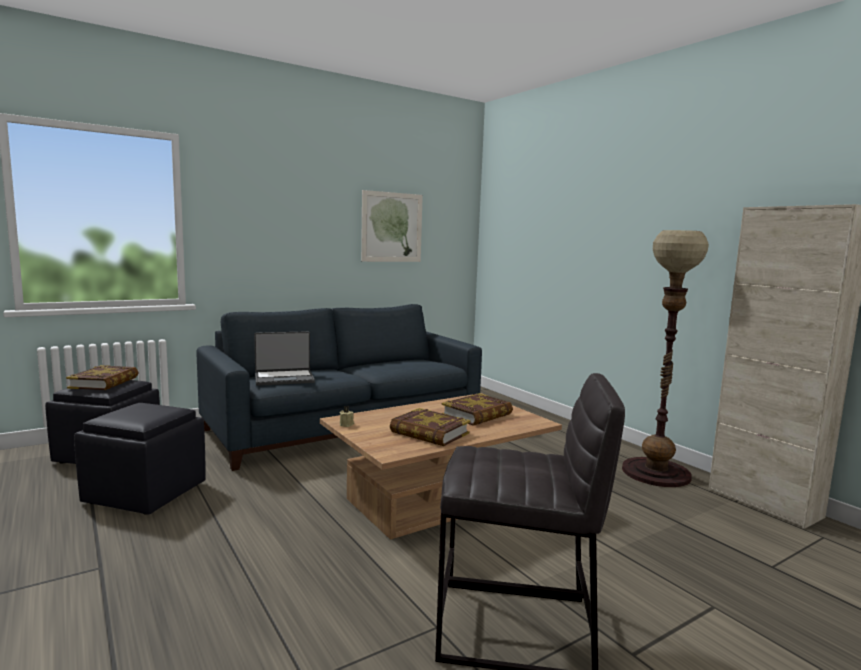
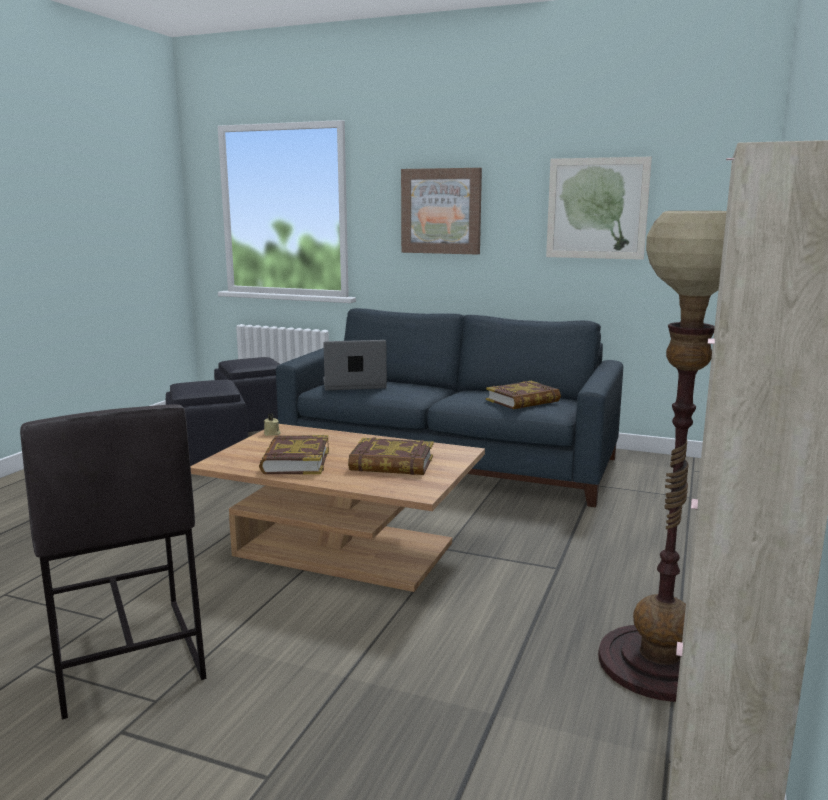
camera: 55 degrees right, 5 degrees up
(104, 382) = (252, 360): book -> book (523, 401)
(279, 225) = (441, 211): none -> picture
(284, 378) = (354, 385): laptop -> laptop turned 135 degrees clockwise

